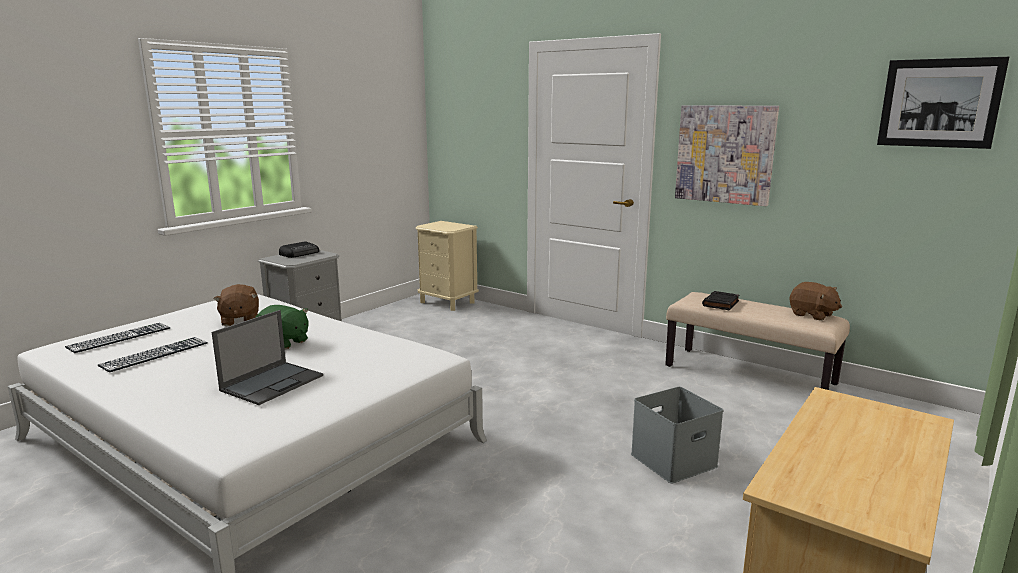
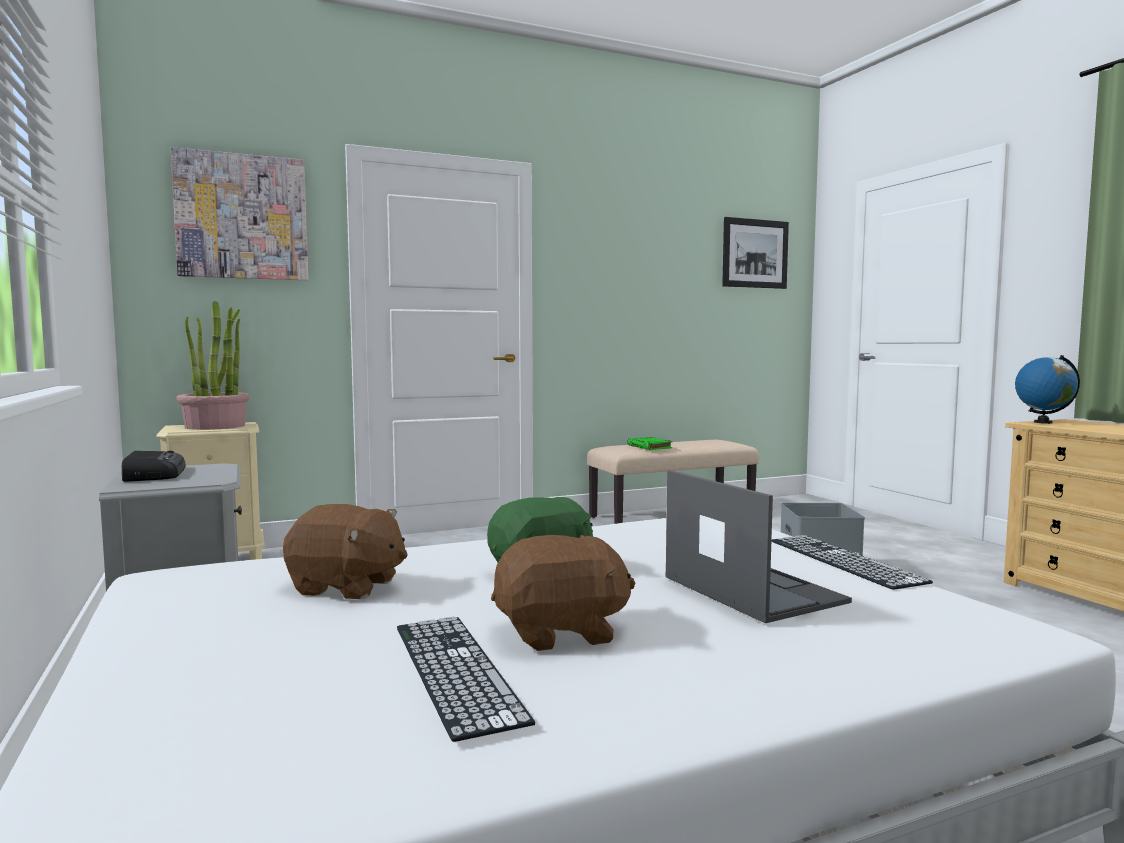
camera: 60 degrees left, 10 degrees down
(119, 337) = (211, 713): keyboard -> keyboard (843, 560)
(447, 226) = (215, 426): none -> potted plant
(720, 304) = (650, 447): black book -> green book
(725, 154) = (607, 297): picture -> picture (242, 217)
(812, 315) = (711, 440): brown plush toy -> brown plush toy (561, 633)
(853, 404) = (1043, 422): none -> globe

